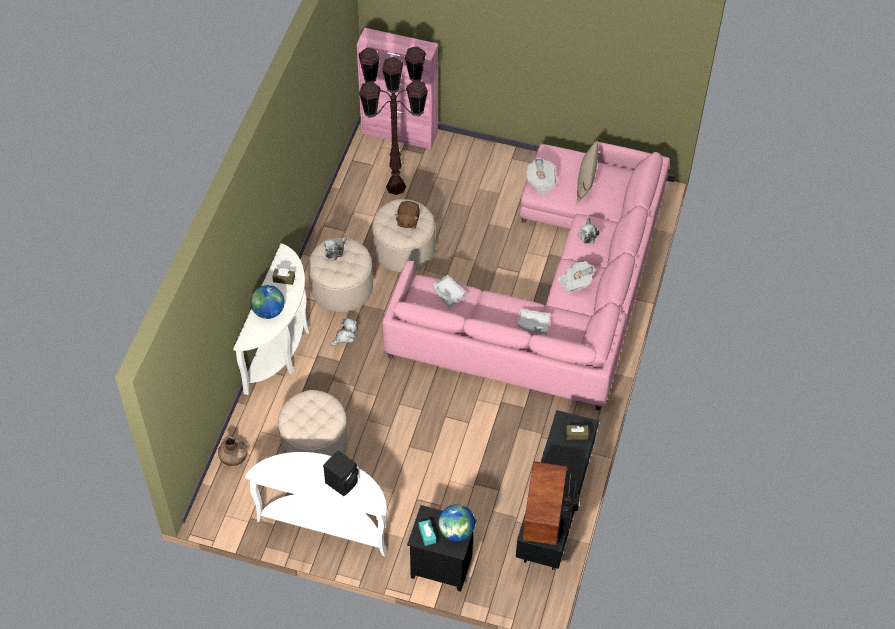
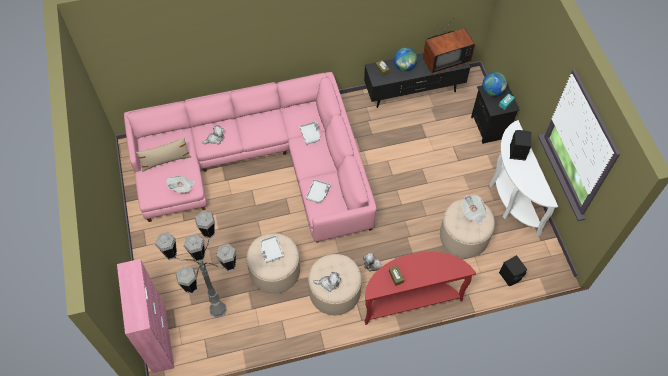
camera: 120 degrees left, 5 degrees up
(234, 458) = (511, 276): brown vase -> black speaker
(268, 311) = (430, 269): globe -> globe (404, 67)
(281, 348) = (410, 300): white console table -> red console table
(396, 186) = (217, 309): brown floor lamp -> grey floor lamp
(407, 221) = (271, 251): brown plush toy -> grey tray
(575, 282) = (261, 128): newspaper -> newspaper (473, 213)

